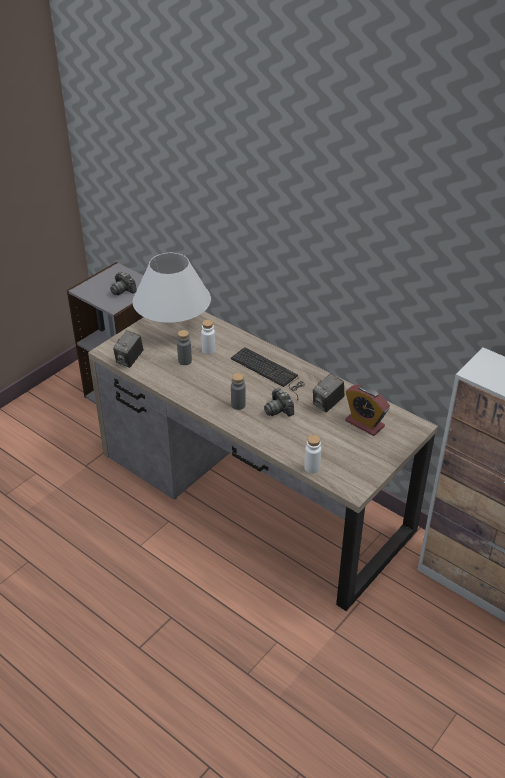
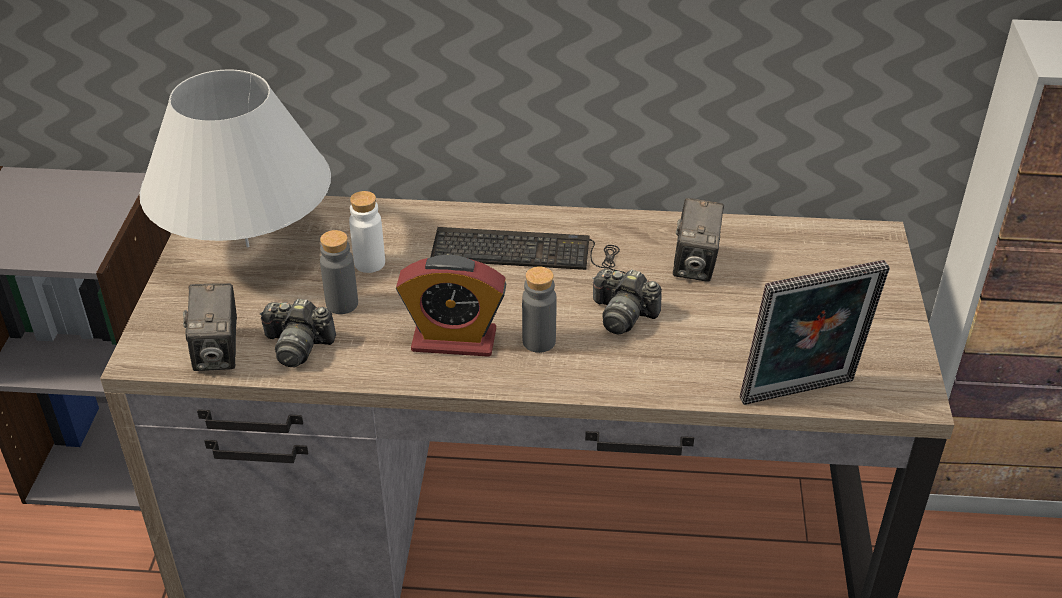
camera: 35 degrees left, 0 degrees up
(123, 290) = (70, 215): camera -> camera (298, 346)
(312, 468) = (800, 394): white bottle -> picture frame
(364, 423) = (792, 271): alarm clock -> alarm clock (454, 340)

